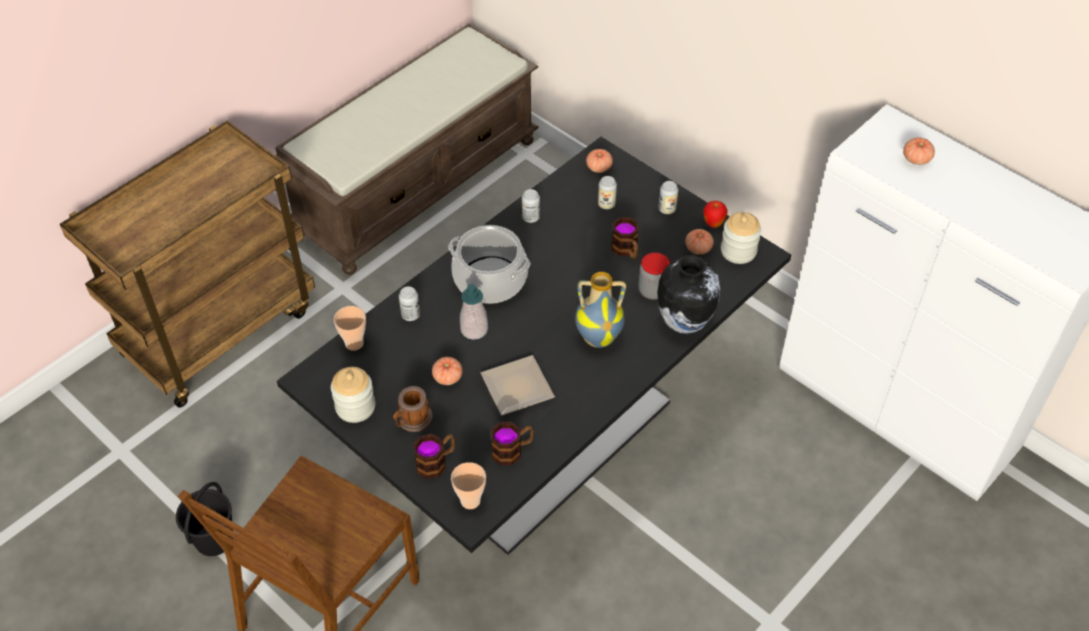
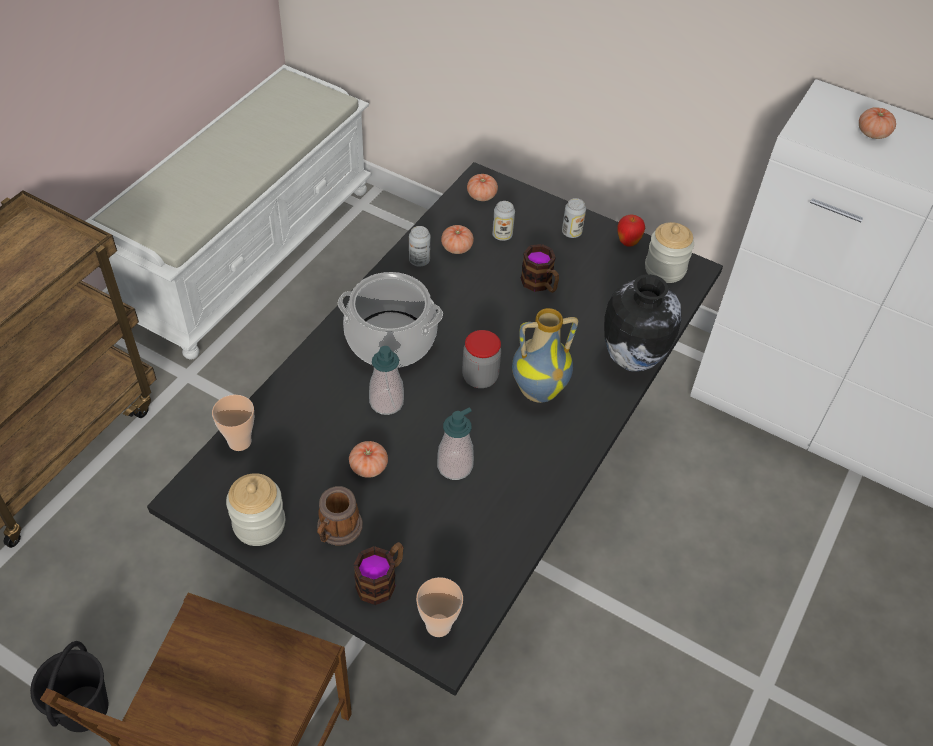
camera: 15 degrees left, 0 degrees up
(410, 315) = (303, 395): can -> none
(417, 184) = (249, 250): brown bench -> white bench
(512, 450) = (474, 548): mug -> none
(514, 387) = (455, 466): plate -> soap dispenser
(652, 291) = (584, 326): jar -> jar (480, 377)
(698, 248) = (620, 271): tomato -> tomato (457, 248)

